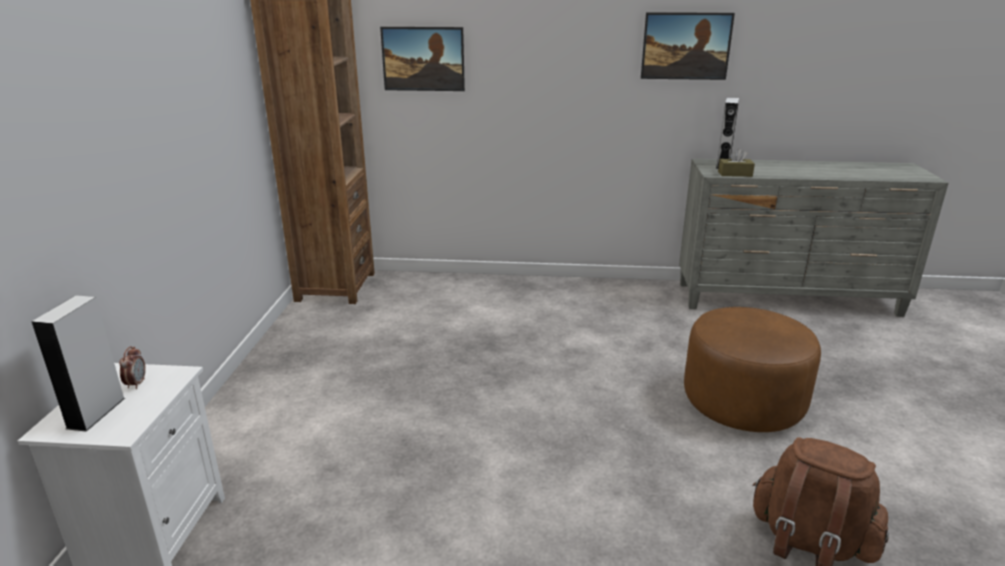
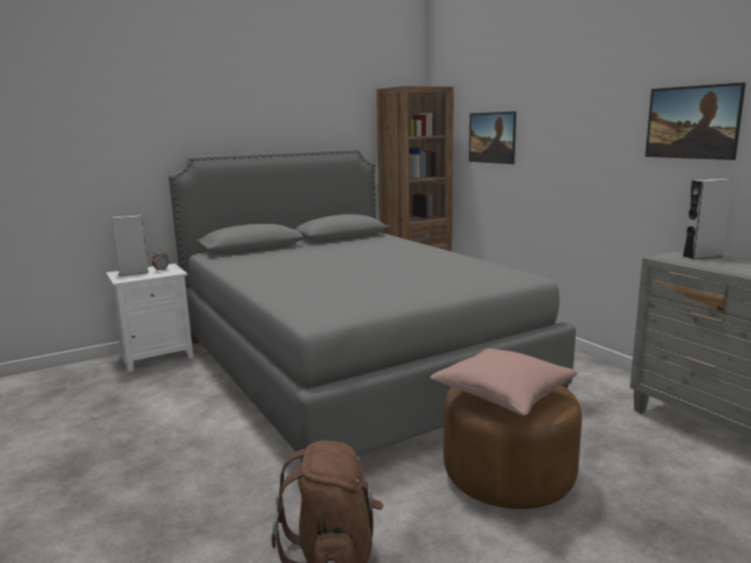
camera: 55 degrees right, 10 degrees down
(445, 389) = (352, 367): none -> grey bed
(735, 174) = (685, 262): brown tissue box -> none
(762, 333) = (503, 394): none -> pink pillow

